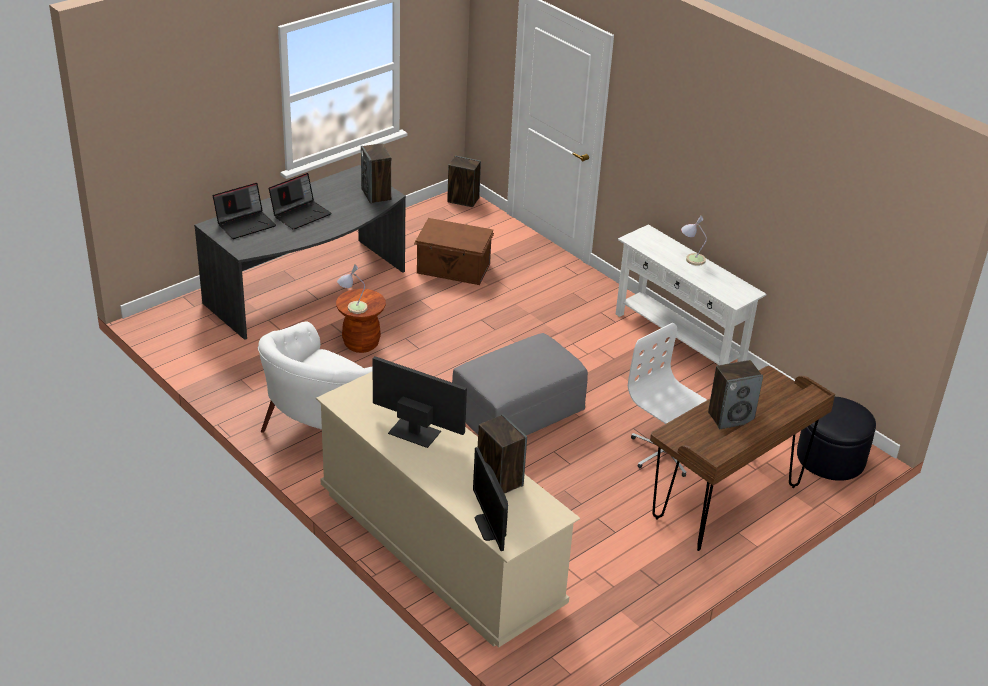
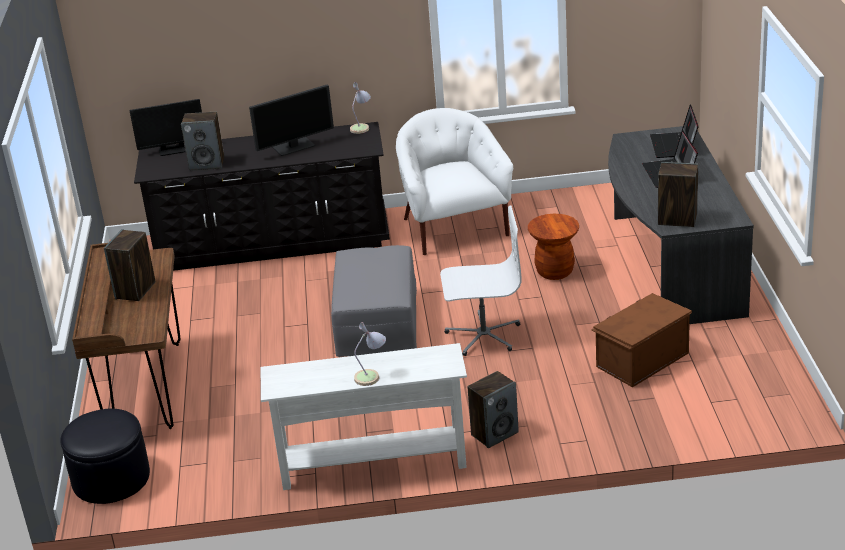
camera: 130 degrees right, 5 degrees down
(352, 308) = (547, 219): table lamp -> table lamp (362, 127)
(439, 548) = (272, 242): beige dresser -> black dresser
(462, 200) = (797, 414): speaker -> speaker (494, 433)
(490, 526) = (173, 150): monitor -> monitor turned 150 degrees clockwise
(665, 453) = (236, 382): white office chair -> white office chair (483, 335)

